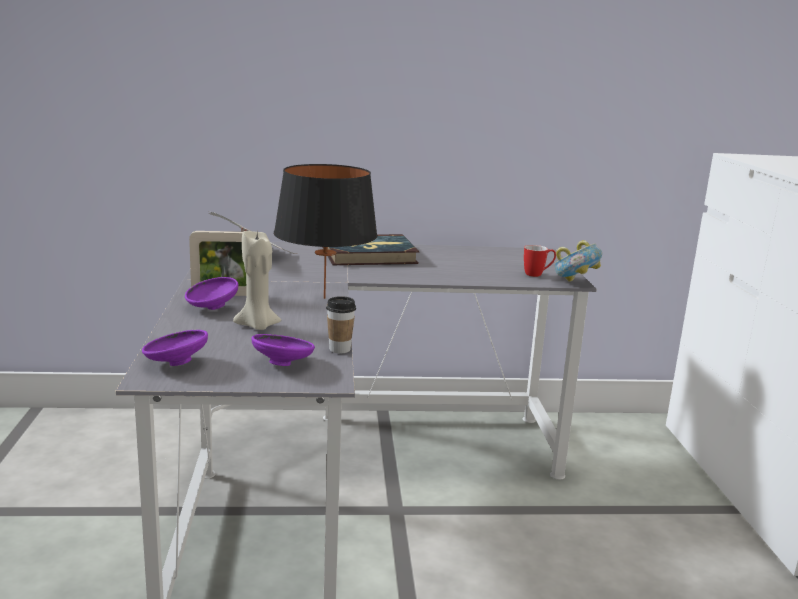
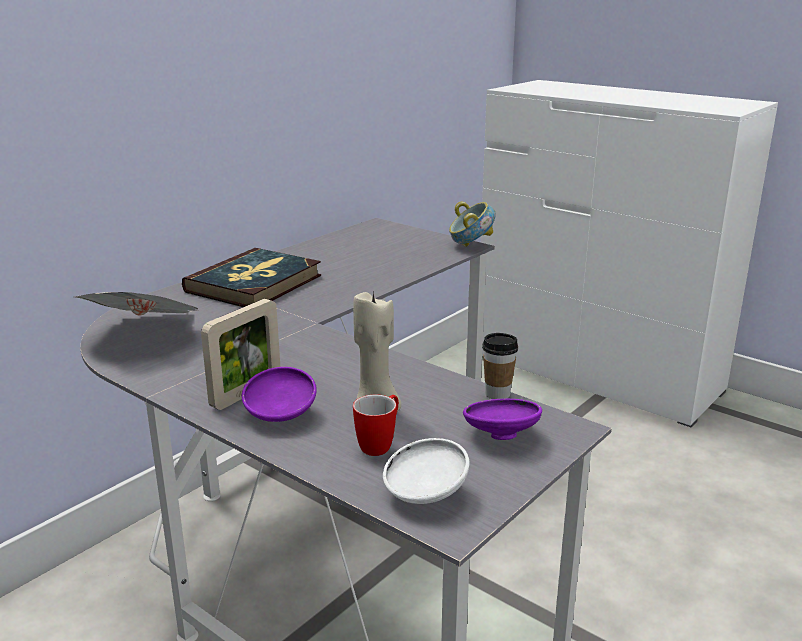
camera: 45 degrees left, 5 degrees up
(175, 363) = (424, 494): purple bowl -> white bowl
(324, 298) = (346, 349): black table lamp -> none
(538, 274) = (430, 248): mug -> mug (380, 444)

